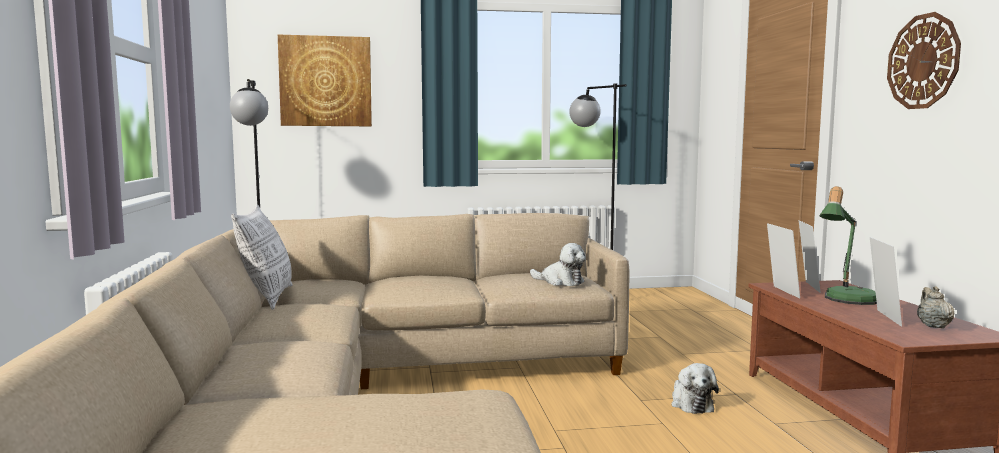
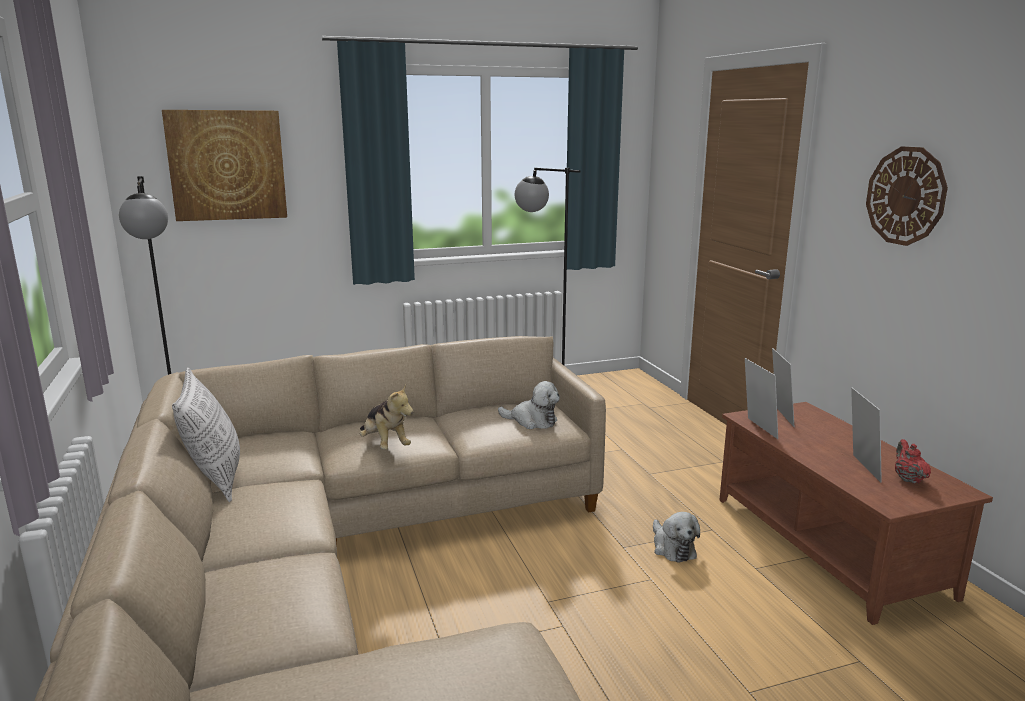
camera: 10 degrees left, 10 degrees up
(419, 287) = (385, 445): none -> plush toy
(847, 300) = (822, 439): table lamp -> none
(933, 325) = (908, 479): beige teapot -> red teapot

